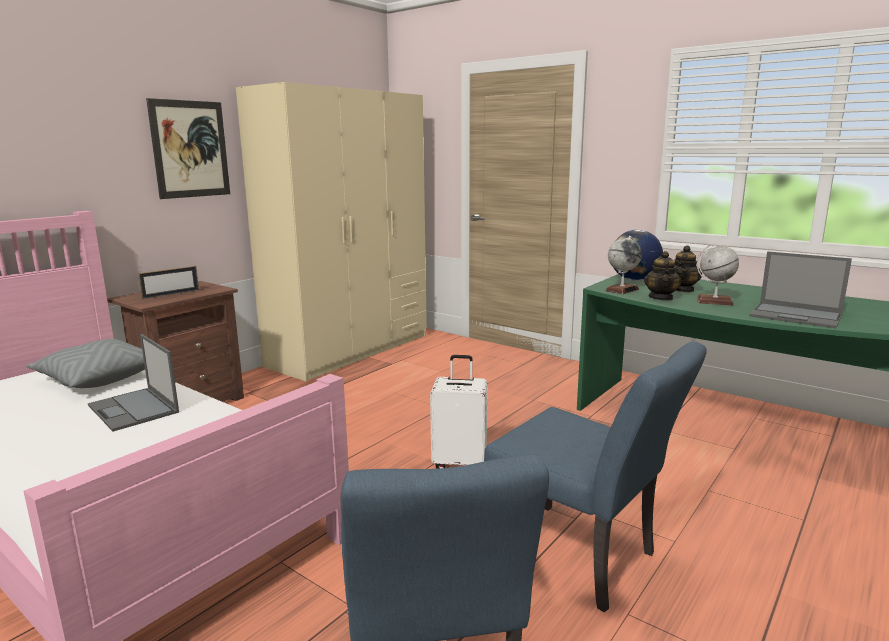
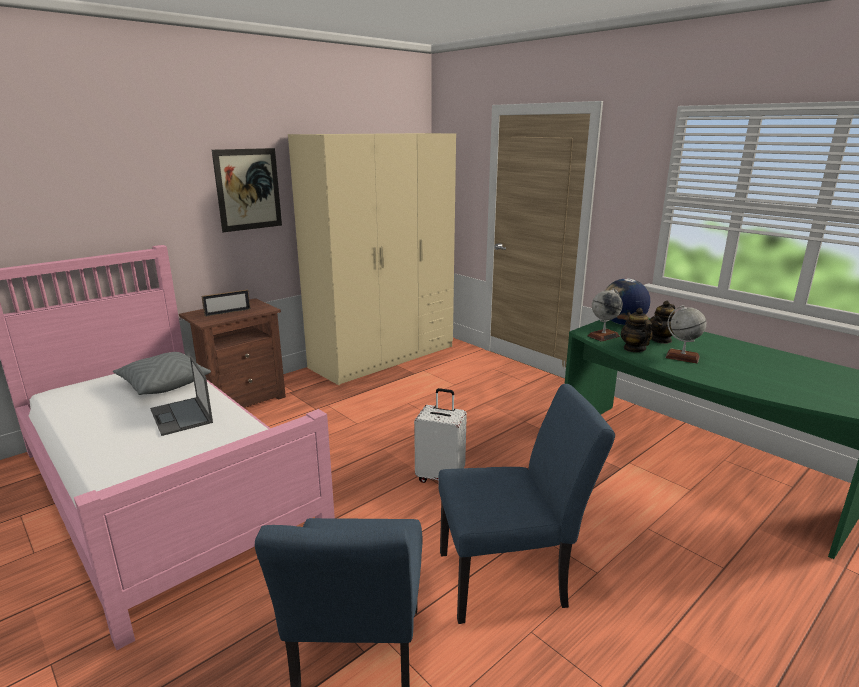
camera: 10 degrees right, 5 degrees up
(582, 559) = (512, 578): blue chair -> blue chair turned 60 degrees counterclockwise
(661, 298) = (634, 349): teapot -> teapot turned 150 degrees clockwise
(796, 316) = (750, 381): laptop -> none

